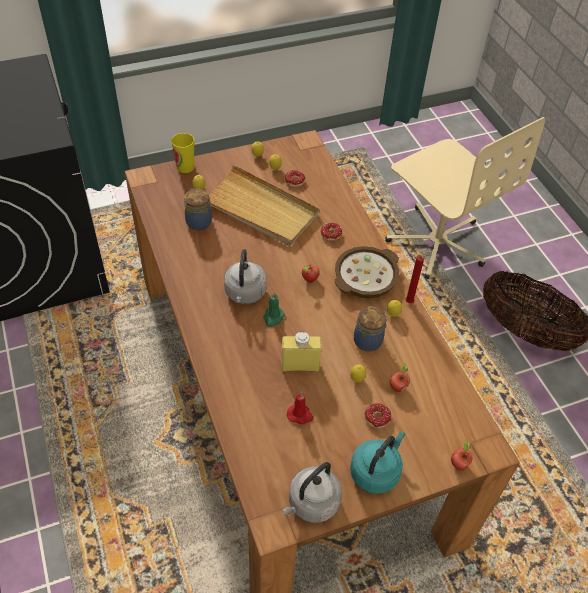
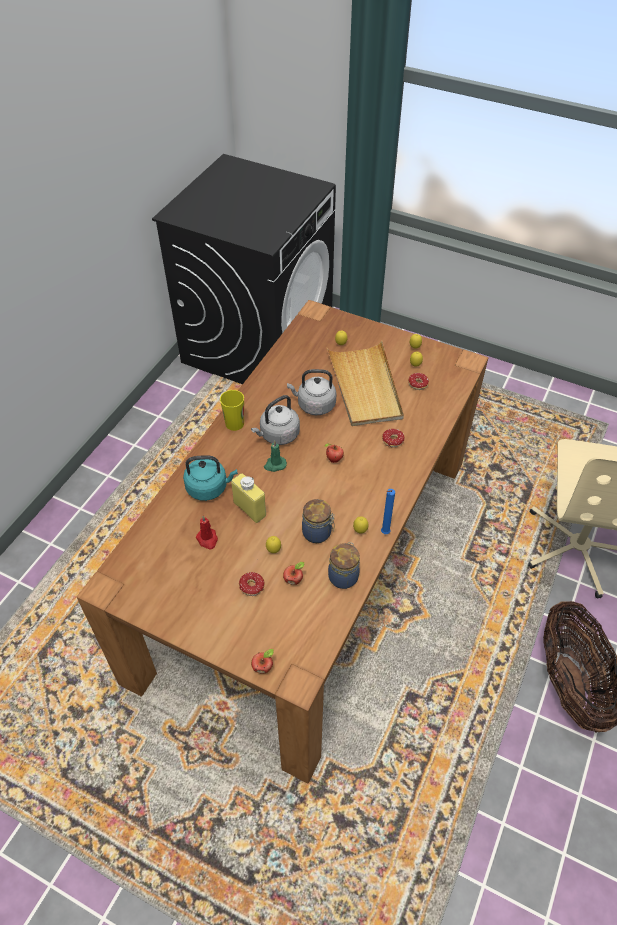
camera: 50 degrees right, 0 degrees up
(185, 167) = (352, 322): cup -> cup (234, 423)
(198, 221) = (311, 365): jar -> jar (344, 576)
(311, 504) = (141, 597): grey kettle -> grey kettle (314, 405)
(366, 278) = (376, 490): bowl -> none
(376, 471) = (204, 617): turquoise kettle -> turquoise kettle (209, 487)
(409, 303) = (384, 533): red candle -> blue candle

